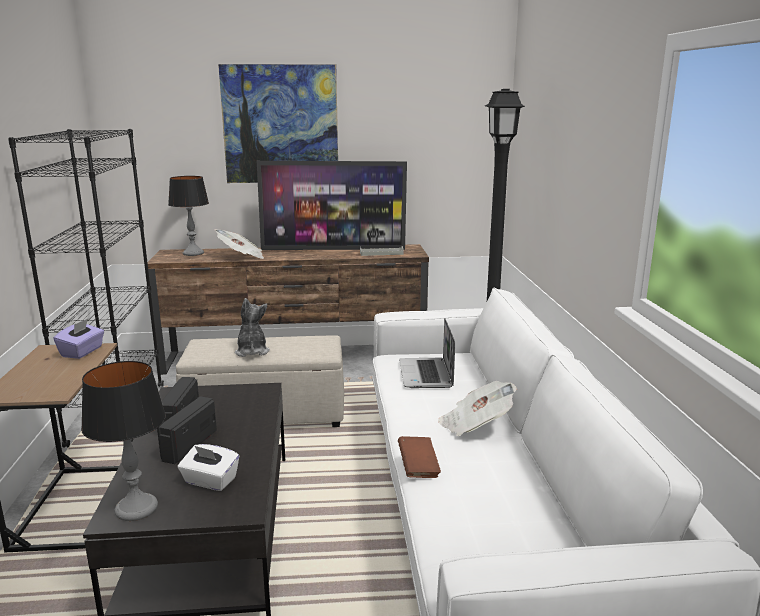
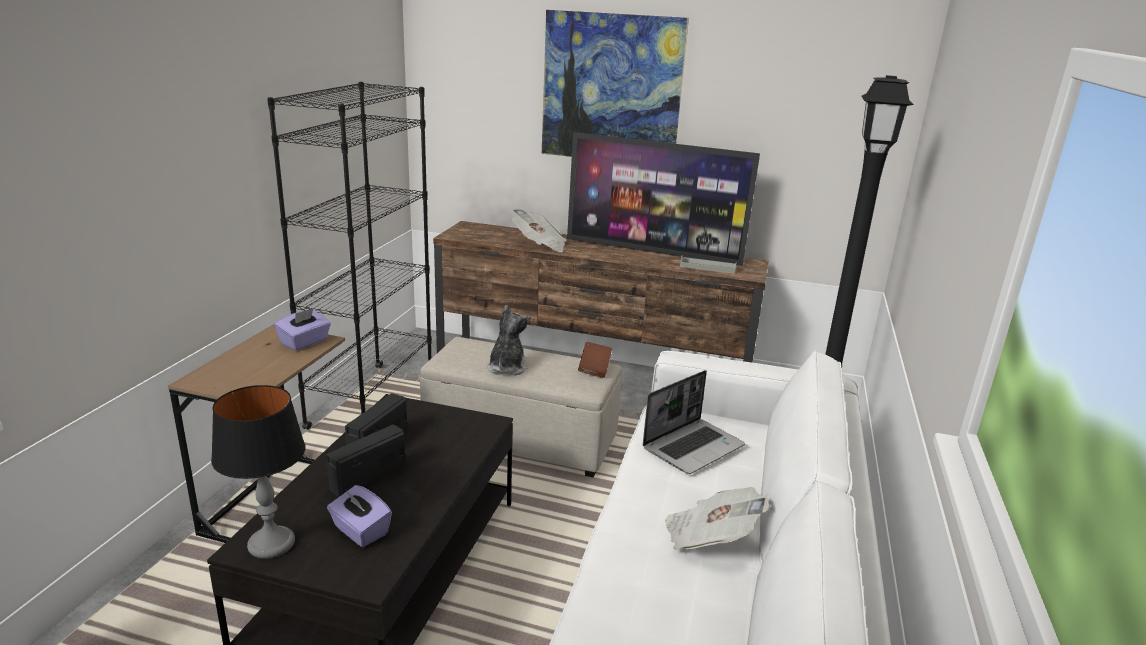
camera: 20 degrees right, 5 degrees up
(193, 253) = (491, 232): table lamp -> none
(210, 481) = (360, 531): white tissue box -> purple tissue box
(418, 468) = (599, 581): brown book -> brown book (594, 369)
(426, 375) = (693, 447): laptop -> laptop turned 150 degrees counterclockwise

